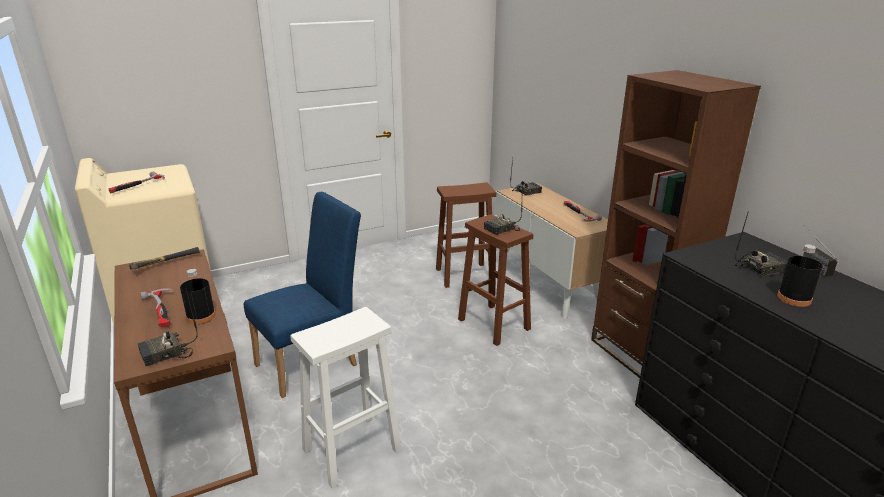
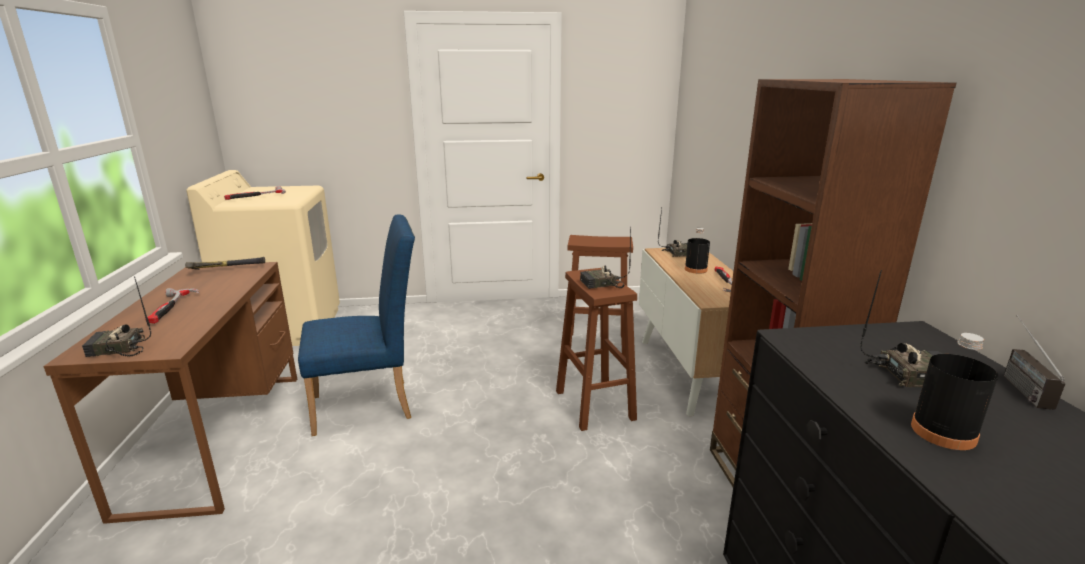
camera: 20 degrees right, 5 degrees down
(201, 316) = (195, 320): black bottle -> black bottle (695, 269)
(353, 449) = (335, 513): white stool -> none

